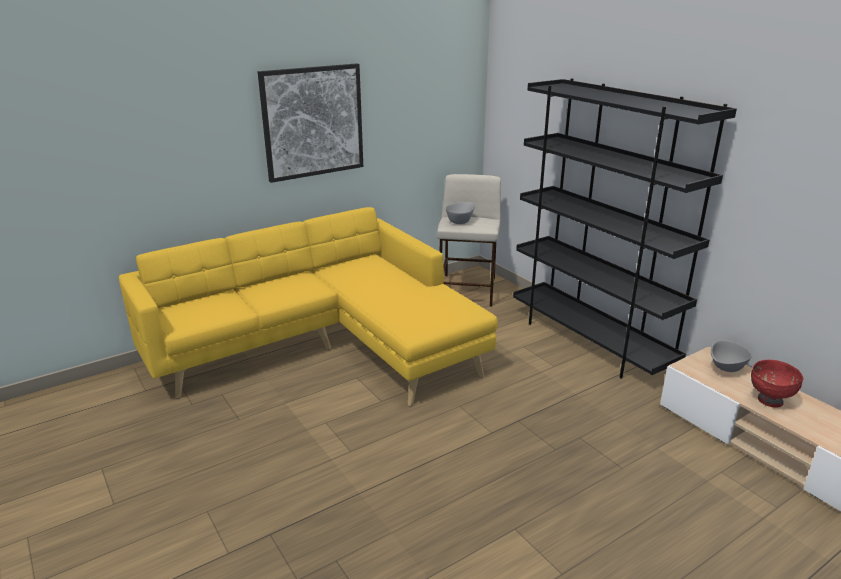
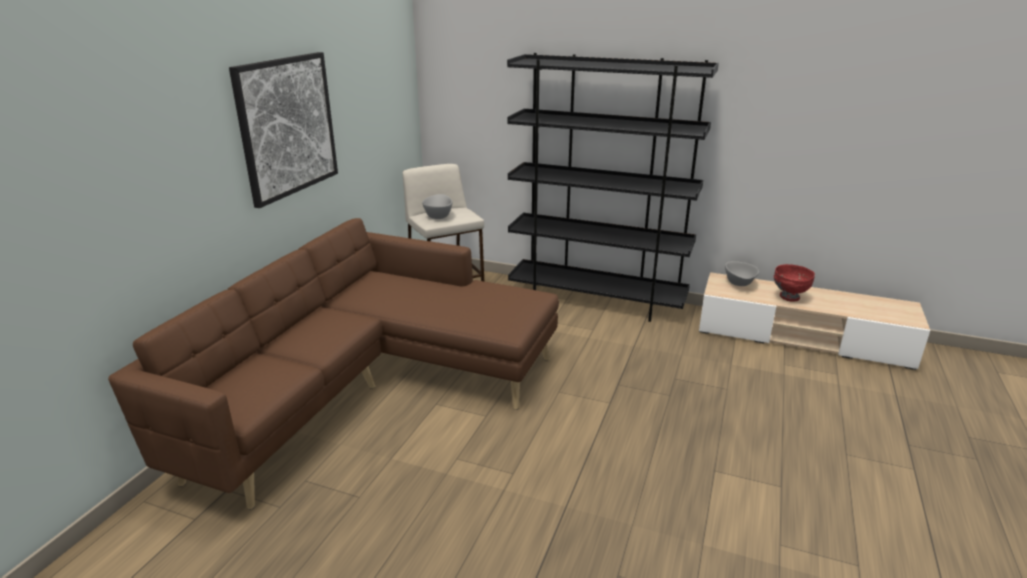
camera: 35 degrees left, 0 degrees up
(329, 349) = (374, 388): yellow sofa -> brown sofa

